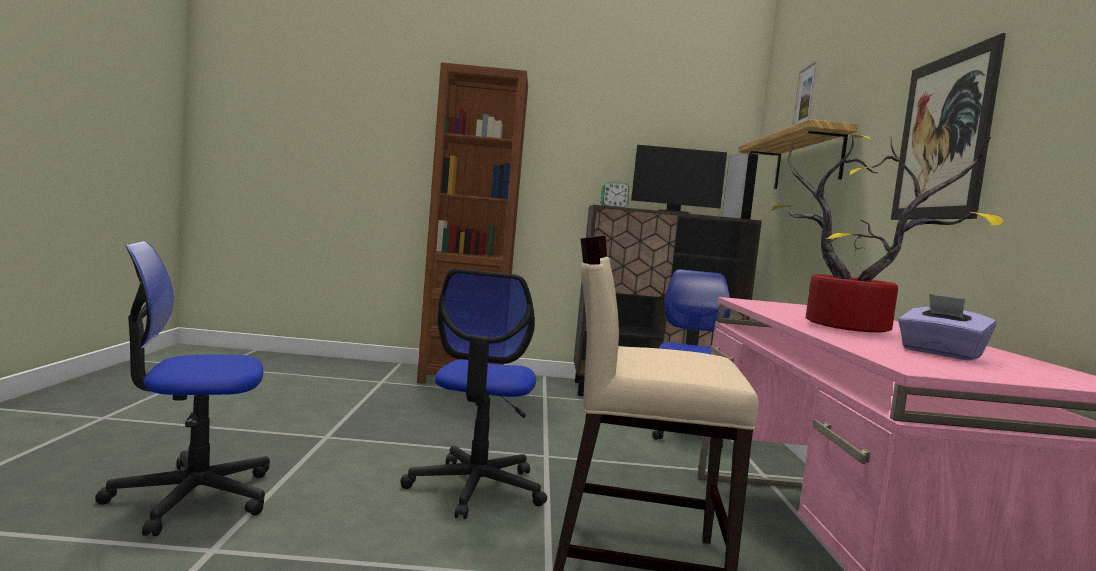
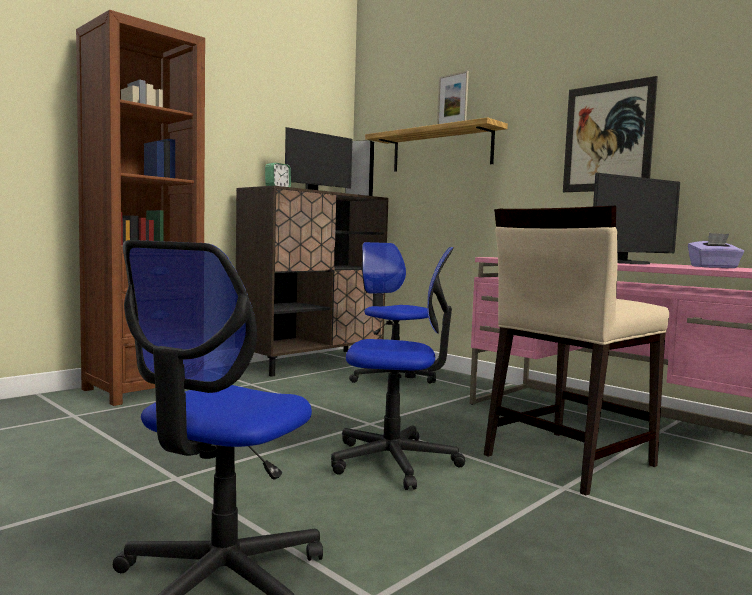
camera: 45 degrees left, 0 degrees up
(476, 488) = (394, 461): office chair -> office chair turned 45 degrees counterclockwise
(854, 329) = (628, 263): potted plant -> monitor

